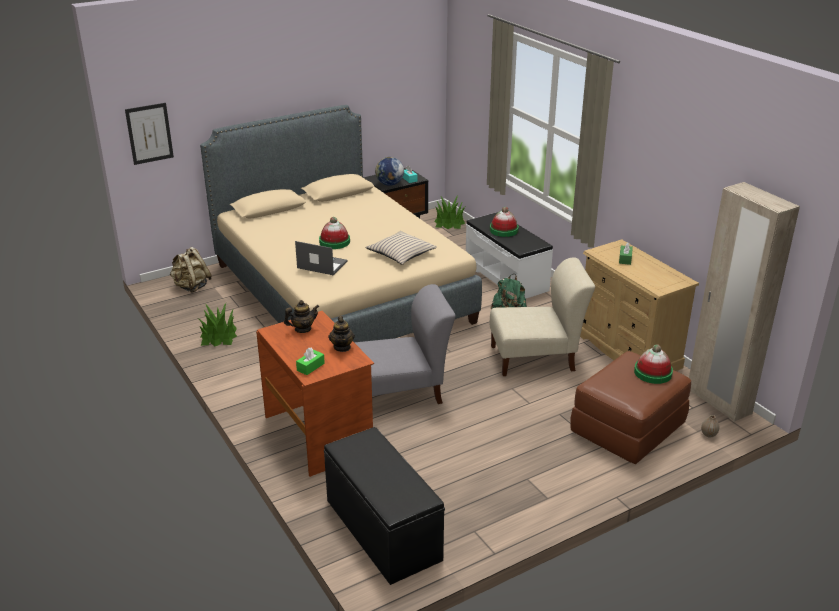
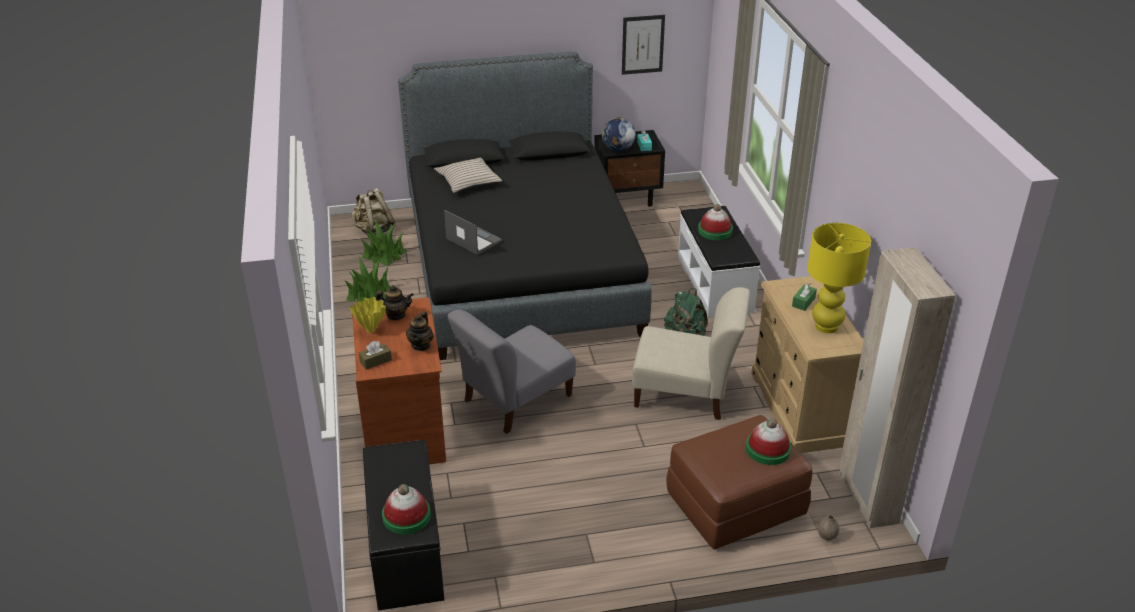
camera: 20 degrees right, 5 degrees up
(149, 133) = (343, 61): picture -> picture (642, 44)
(289, 345) = (371, 330): none -> yellow vase
(310, 367) = (375, 361): green tissue box -> brown tissue box
(334, 242) = (505, 214): hat -> hat (406, 516)
(340, 292) = (519, 267): beige bed -> black bed
(401, 254) = (567, 242): beige pillow -> beige pillow (468, 181)
(401, 392) = (514, 400): grey chair -> grey chair turned 135 degrees clockwise
(449, 222) = (691, 202): potted plant -> potted plant (384, 254)
(654, 272) = (826, 326): none -> yellow table lamp

